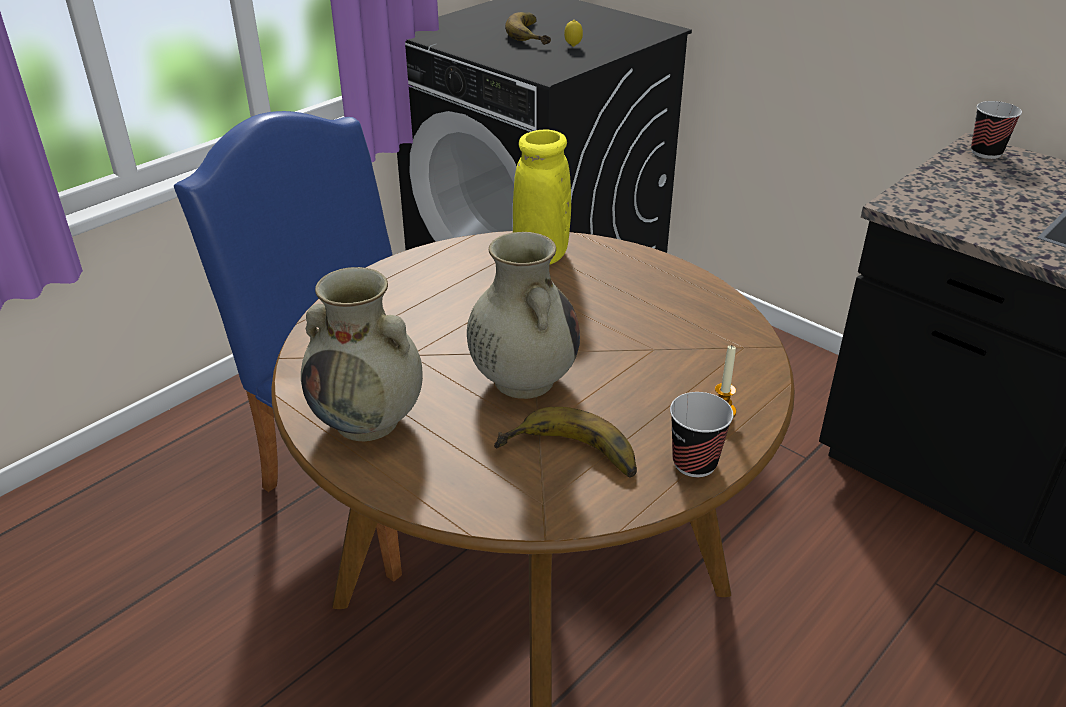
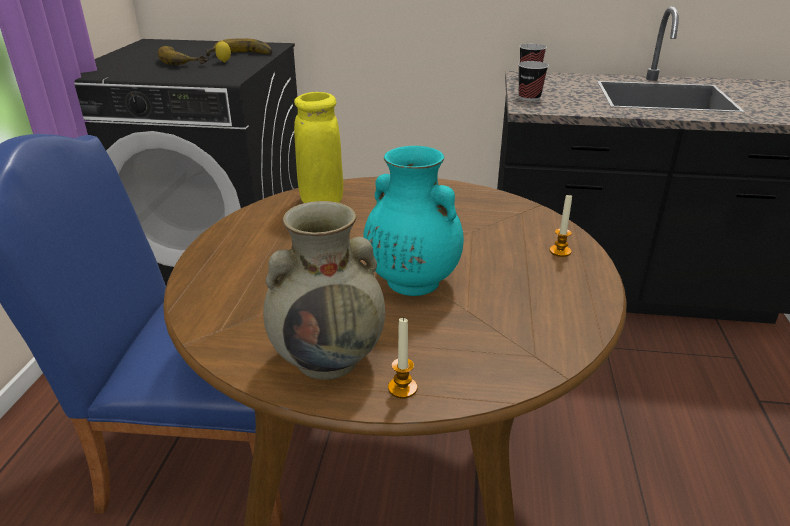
camera: 35 degrees left, 5 degrees down
(395, 475) = (402, 388): none -> candle
(522, 379) = (411, 281): beige vase -> turquoise vase
(568, 459) = (511, 319): banana -> banana (240, 55)
(694, 463) = (587, 287): cup -> cup (529, 98)

